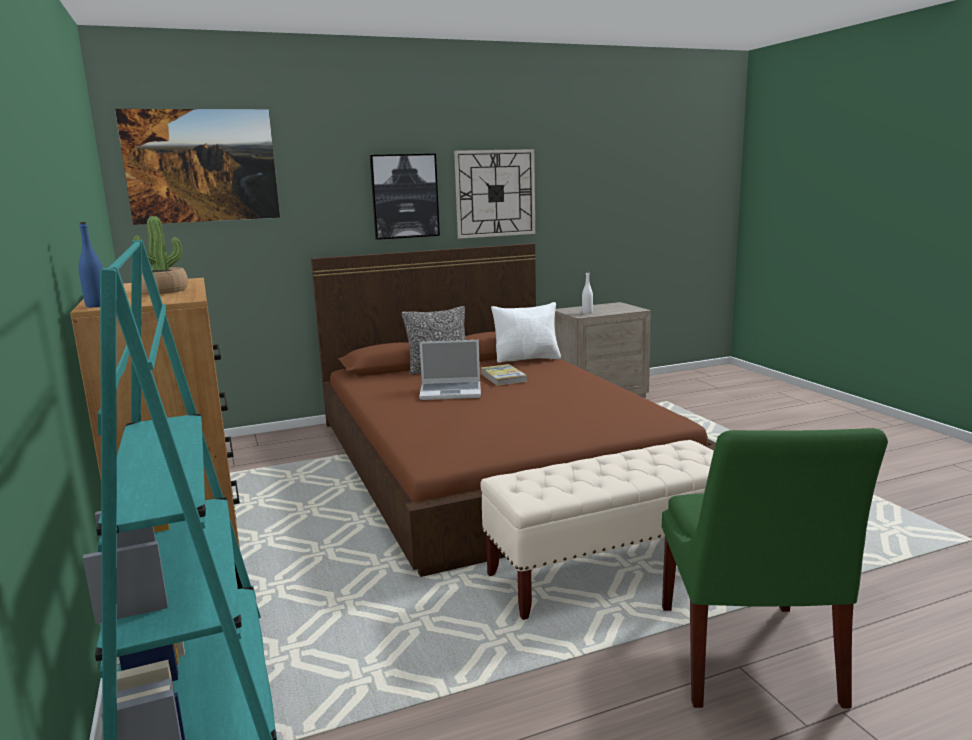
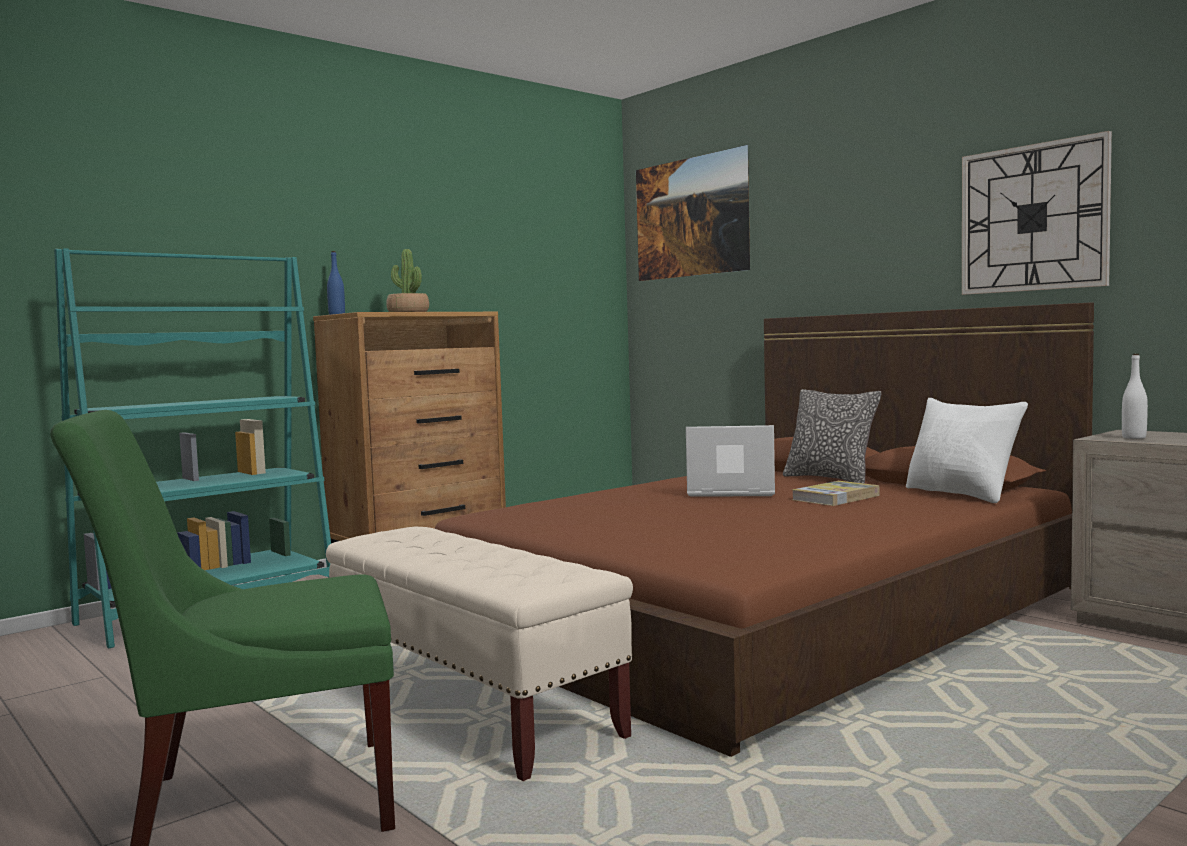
camera: 70 degrees right, 10 degrees down
(404, 196) = (889, 234): picture -> none
(451, 392) = (729, 491): laptop -> laptop turned 120 degrees clockwise

